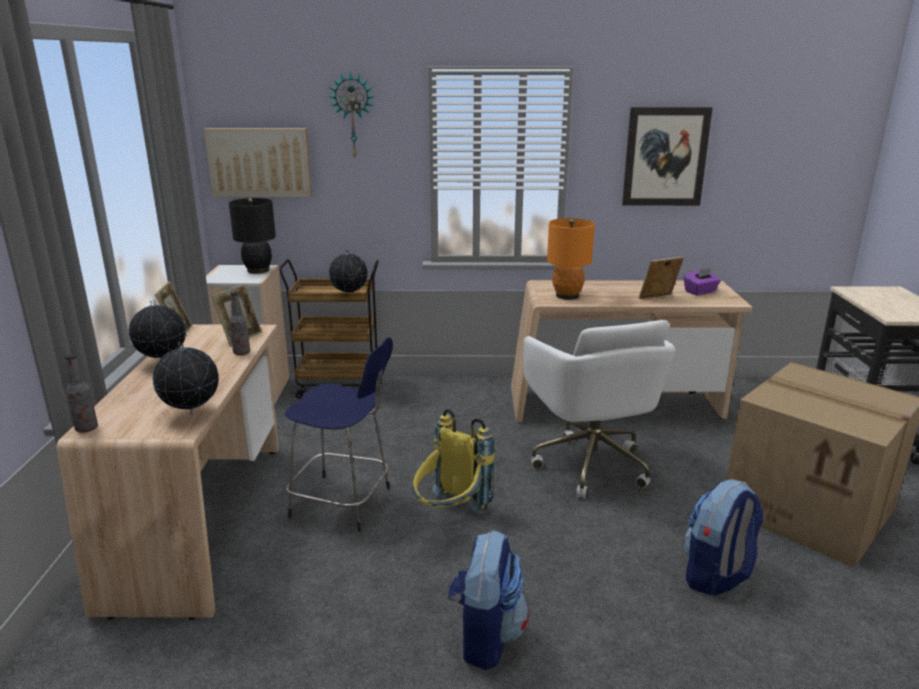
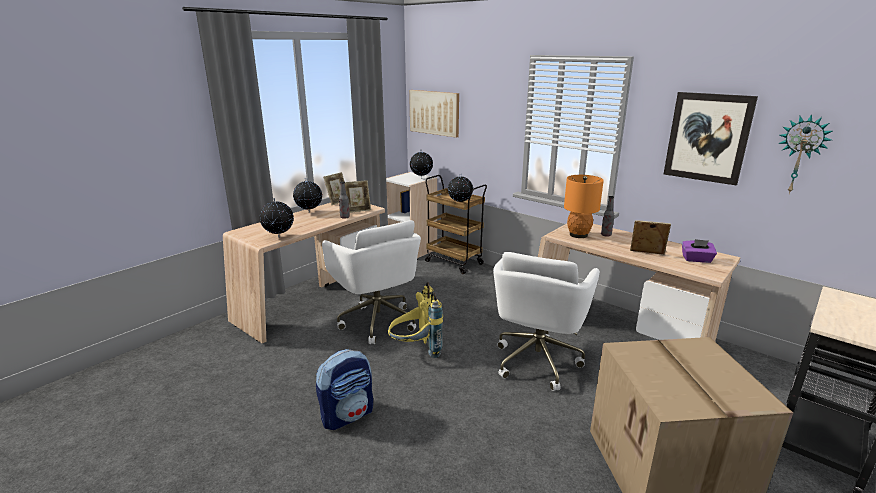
camera: 40 degrees right, 0 degrees up
(87, 429) = (238, 231): bottle -> bottle (606, 235)
(258, 270) = (421, 178): black table lamp -> globe
(344, 503) = (376, 321): blue stool -> white office chair
(353, 115) = (484, 87): wall clock -> wall clock (800, 154)
(716, 576) = (519, 464): backpack -> none

